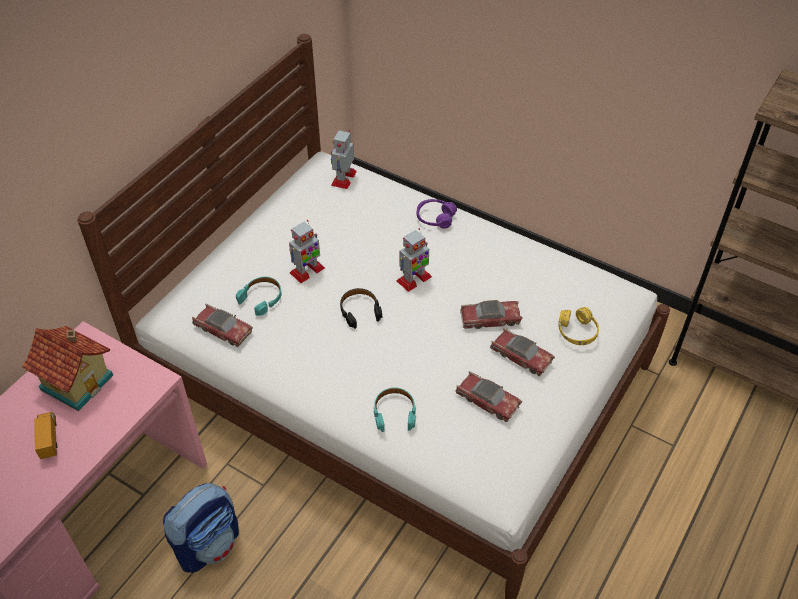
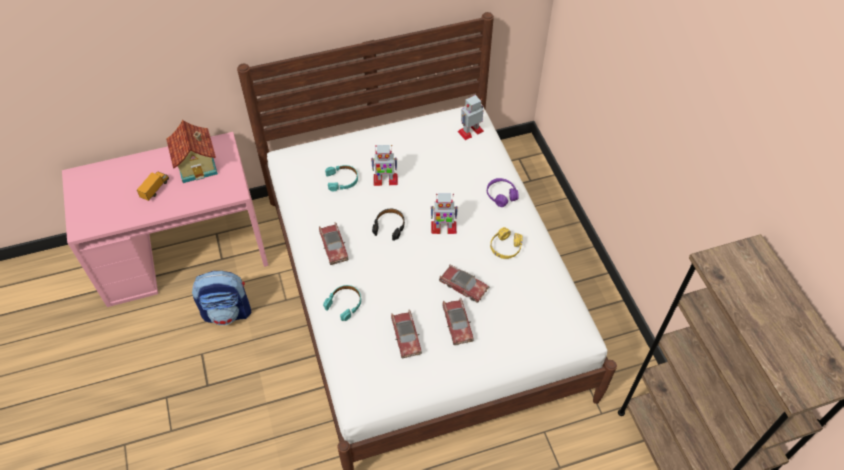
camera: 40 degrees right, 5 degrees up
(223, 329) = (303, 186): toy car -> toy car (333, 247)
(577, 331) = (512, 334): yellow headphones -> yellow headphones (505, 247)

